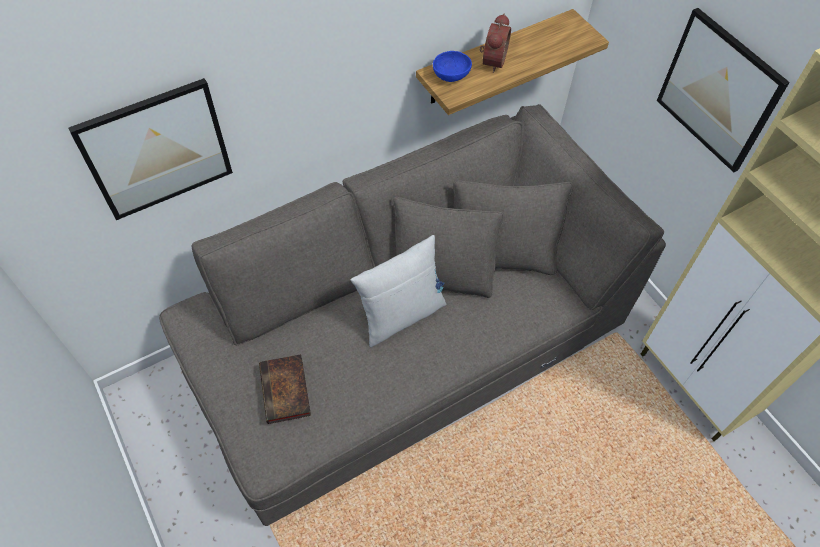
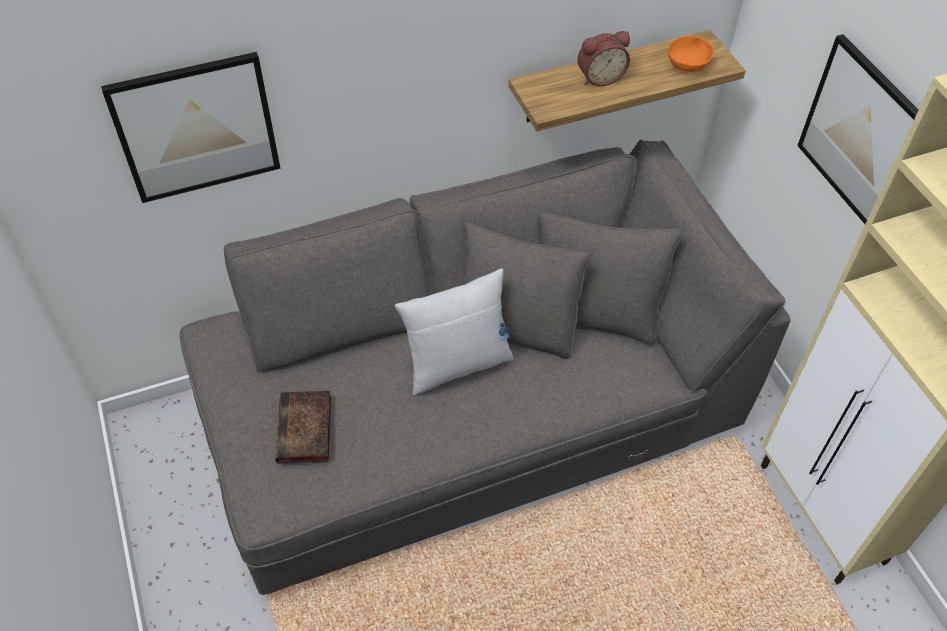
camera: 10 degrees right, 5 degrees down
(450, 75) = (547, 87): blue bowl -> none
(491, 61) = (599, 77): alarm clock -> alarm clock turned 45 degrees clockwise
(562, 42) = (688, 65): none -> orange bowl

